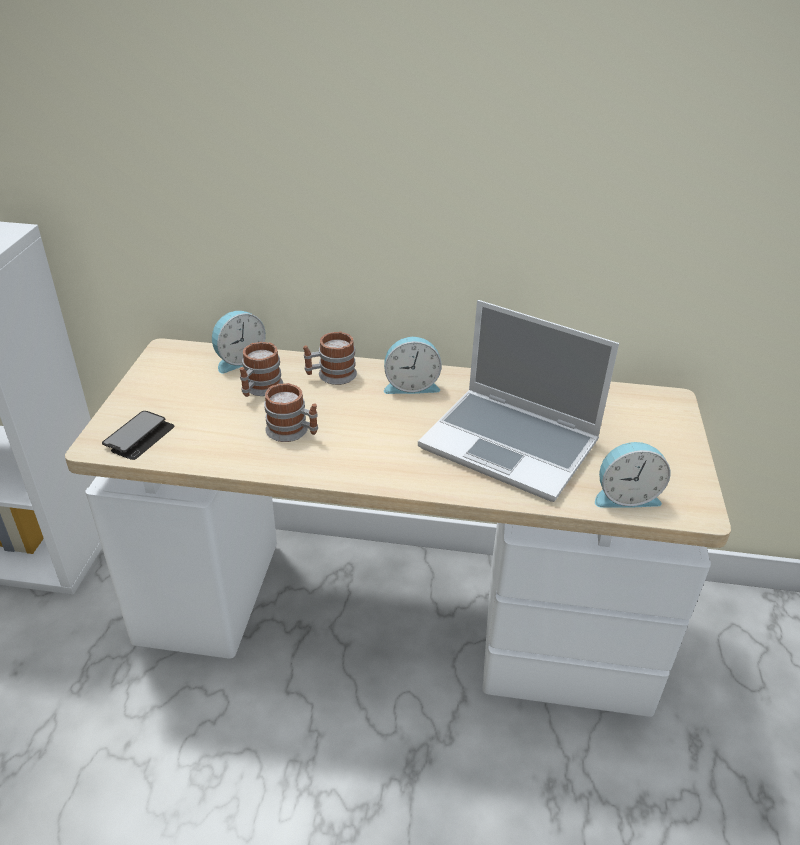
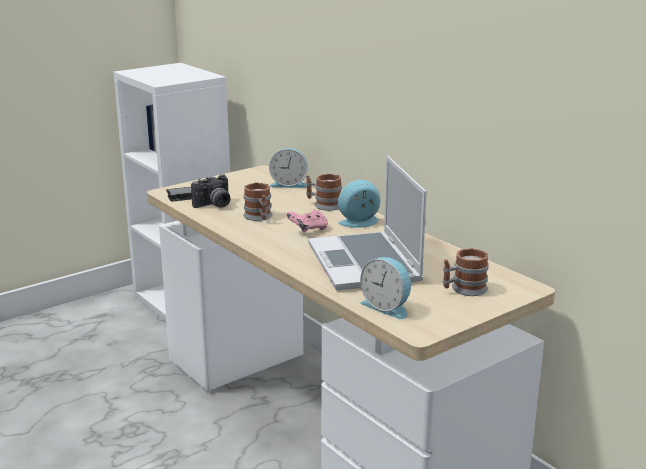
camera: 45 degrees right, 15 degrees down
(205, 438) = (214, 205): none -> camera
(259, 389) = (275, 198): mug -> mug (464, 289)
(379, 424) = (308, 230): none -> pink game controller
(411, 385) = (360, 223): alarm clock -> alarm clock turned 120 degrees clockwise

